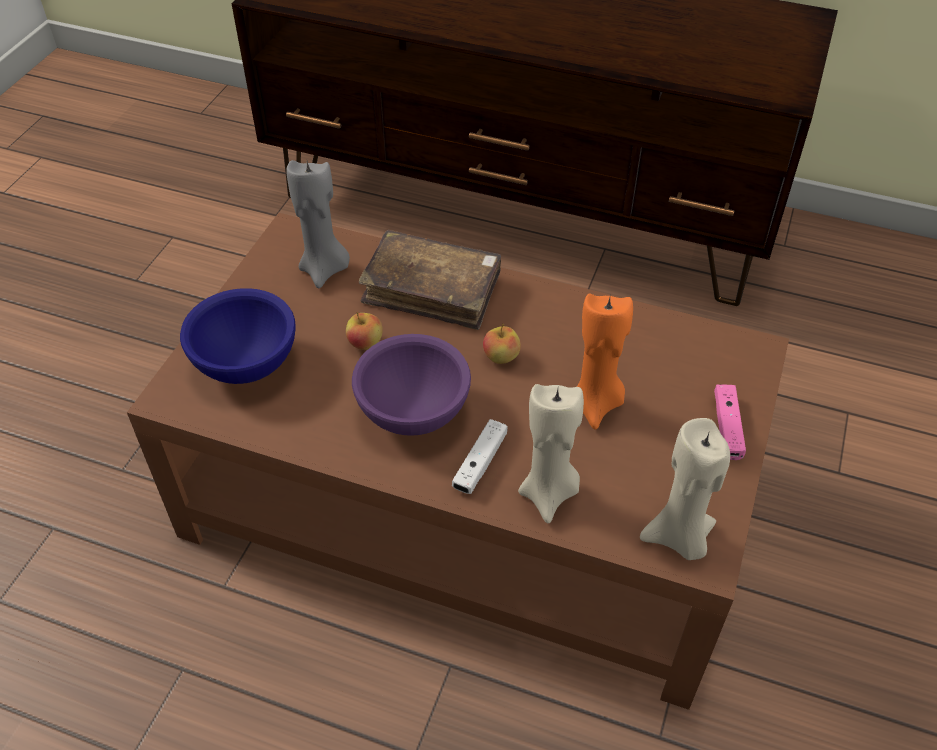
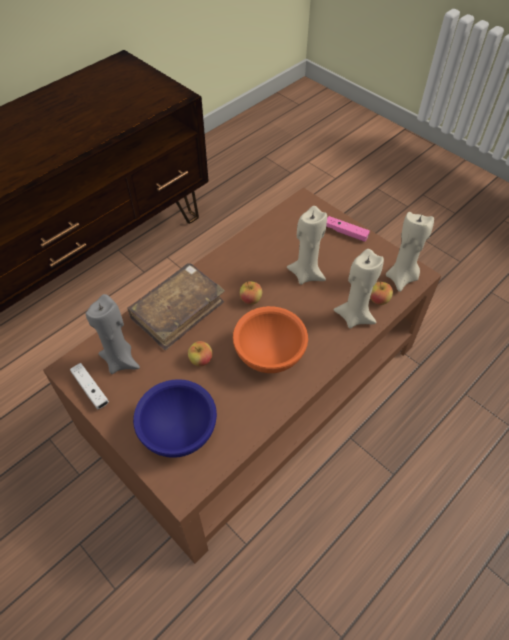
camera: 65 degrees left, 5 degrees up
(414, 414) = (270, 355): purple bowl -> orange bowl
(480, 463) = (321, 338): white game controller -> white game controller (91, 389)
(596, 404) = (306, 274): orange candle -> beige candle
(605, 517) = (378, 300): none -> apple

